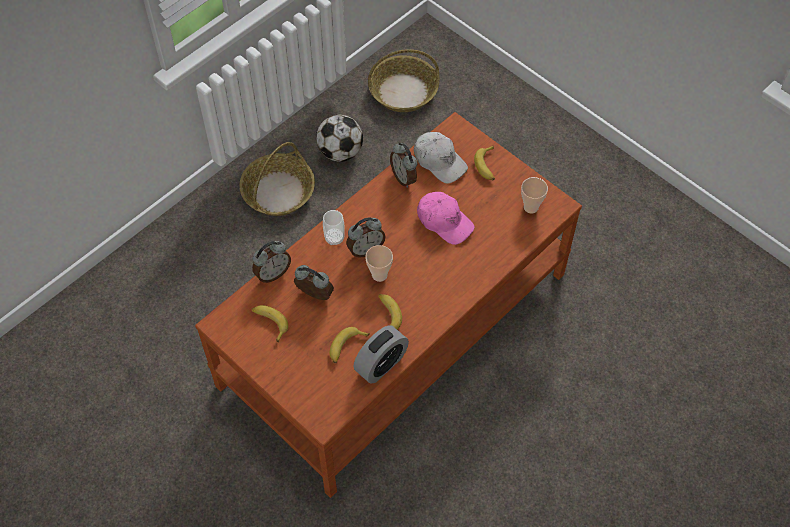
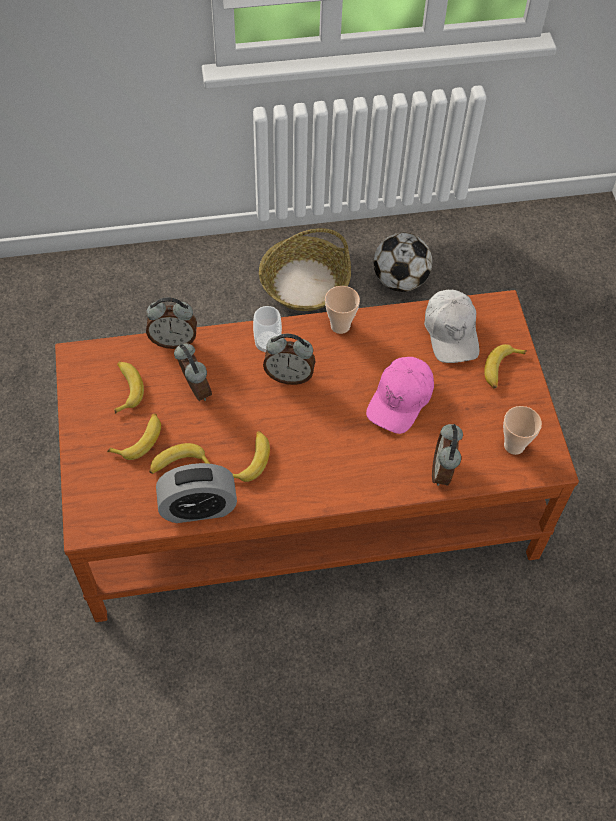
camera: 35 degrees right, 0 degrees up
(307, 348) = (139, 439): none -> banana
(379, 275) = (280, 412): cup -> cup (340, 326)
(403, 91) = (518, 257): basket -> none
(404, 177) = (397, 326): alarm clock -> alarm clock (443, 471)
(444, 221) = (400, 400): pink cap -> pink cap turned 45 degrees clockwise

